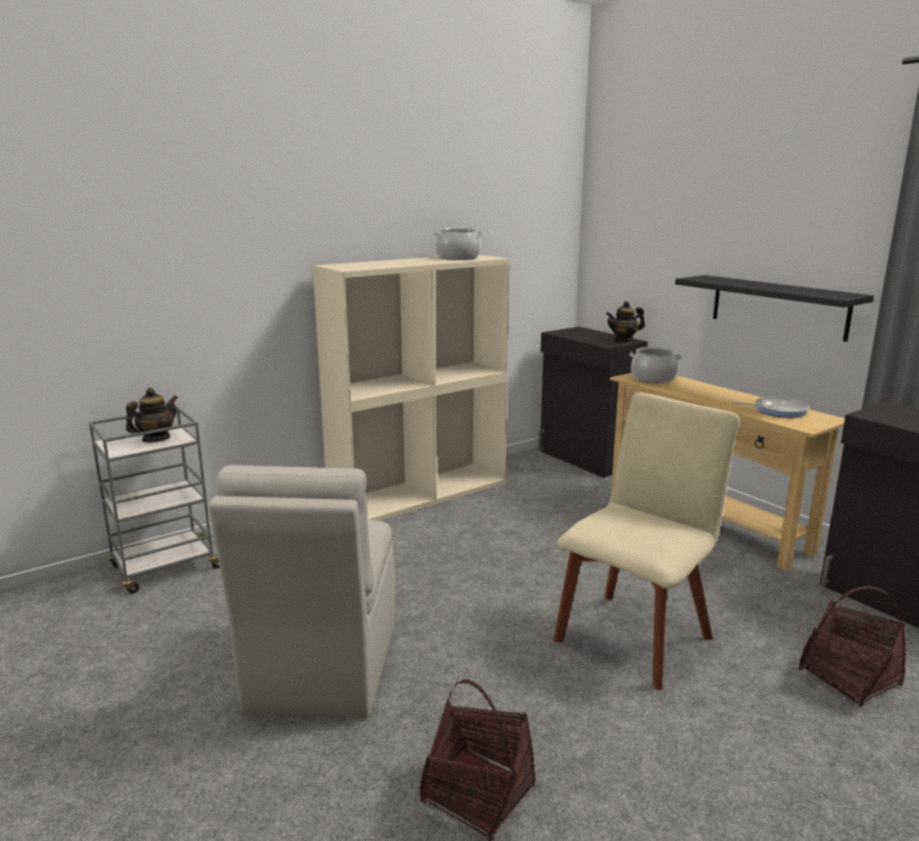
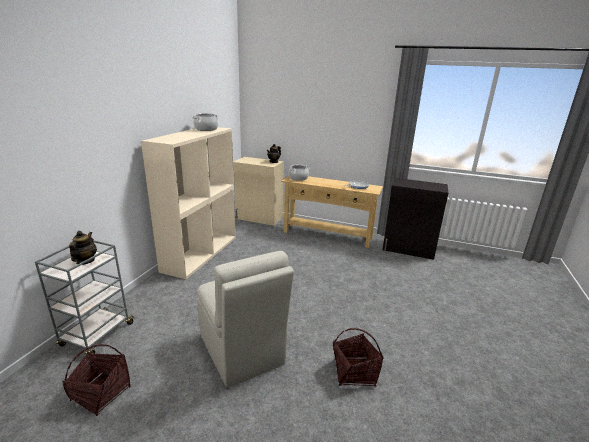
camera: 35 degrees left, 5 degrees up
(586, 459) = (259, 218): black cabinet -> beige cabinet
(636, 634) = (346, 288): beige chair -> none
(778, 306) = (345, 143): black shelf -> none
(849, 678) = (417, 280): basket -> basket (101, 393)

